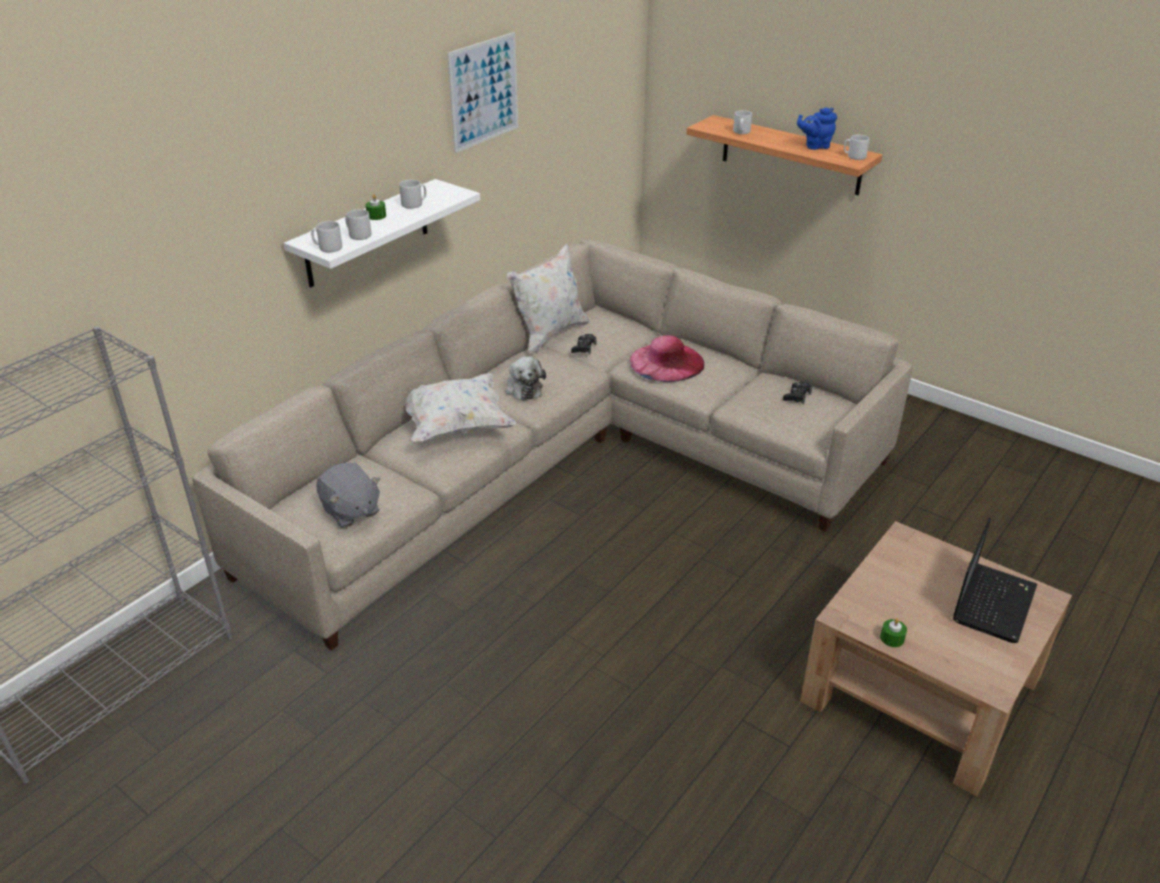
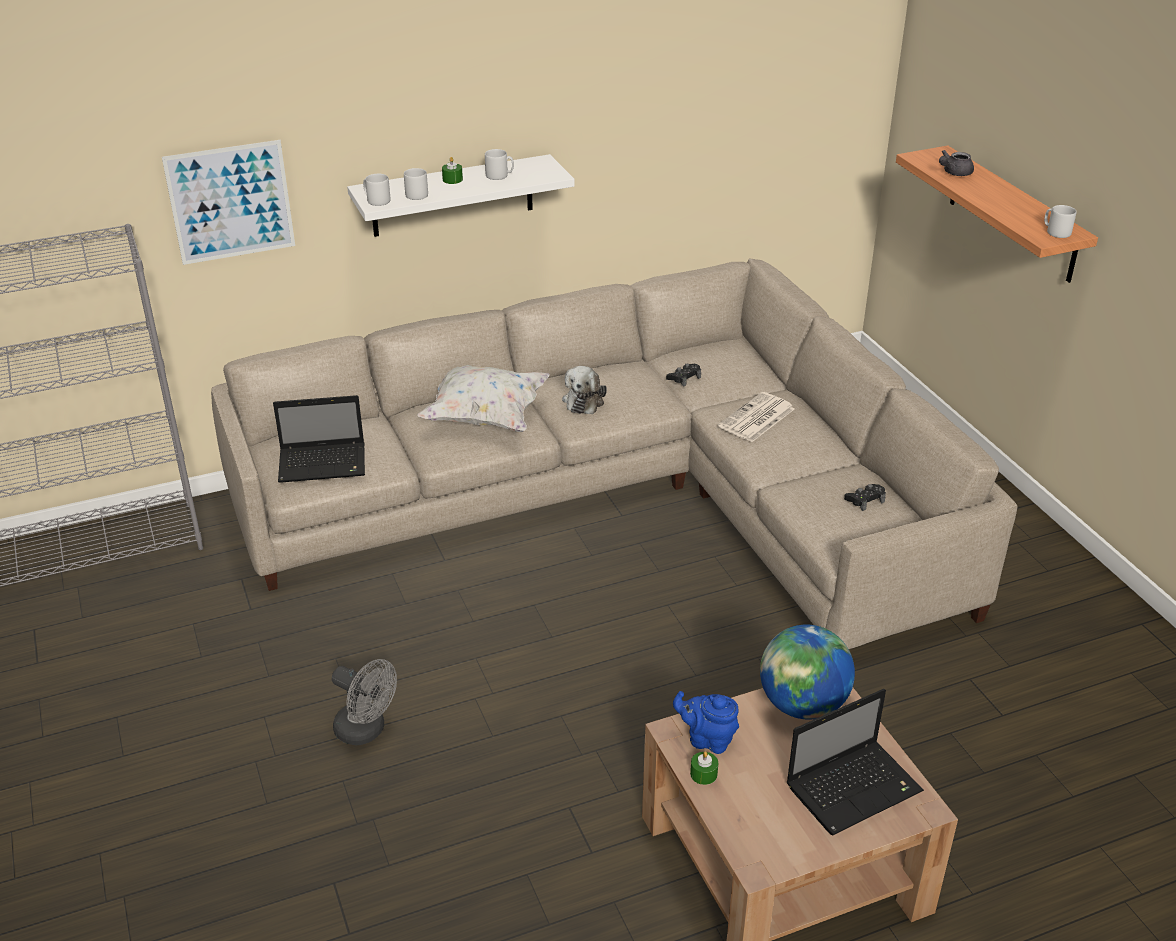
camera: 30 degrees right, 0 degrees up
(350, 511) = (324, 464): grey plush toy -> laptop
(484, 92) = (629, 71): picture -> picture (230, 202)
(528, 733) = (366, 731): none -> grey fan
(550, 334) = (663, 354): white pillow -> none
(666, 362) = (756, 419): pink hat -> newspaper
(741, 132) = (953, 173): grey mug -> grey teapot
(815, 146) = (1023, 209): blue teapot -> blue teapot (707, 739)
(903, 558) = (802, 705): none -> globe

